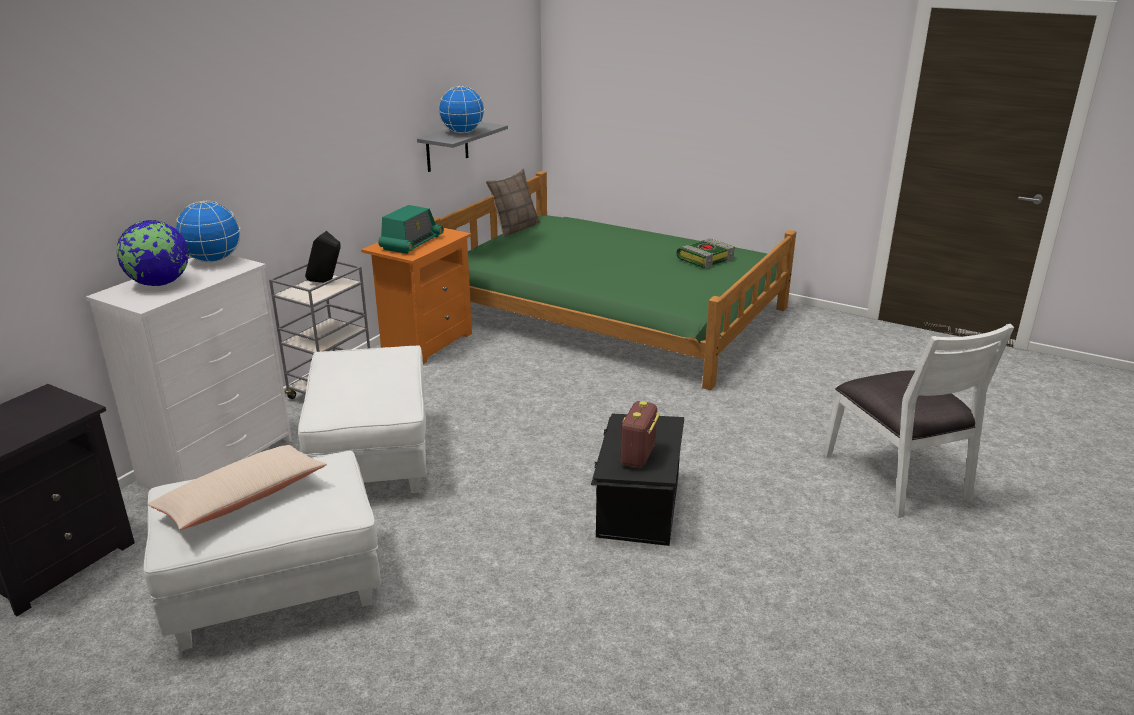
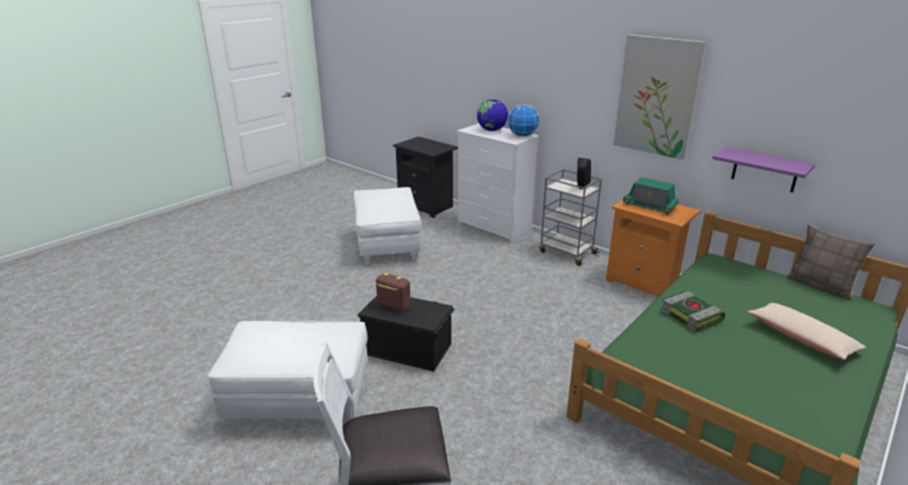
camera: 100 degrees right, 0 degrees up
(242, 499) = (385, 198): beige pillow -> beige pillow (801, 338)
(346, 108) = (657, 96): none -> picture
(372, 457) = (488, 265): white ottoman -> white ottoman (299, 402)
(447, 147) = (765, 170): grey shelf -> purple shelf
(462, 132) = (756, 159): globe -> none
(705, 259) = (775, 395): book -> book (692, 316)

